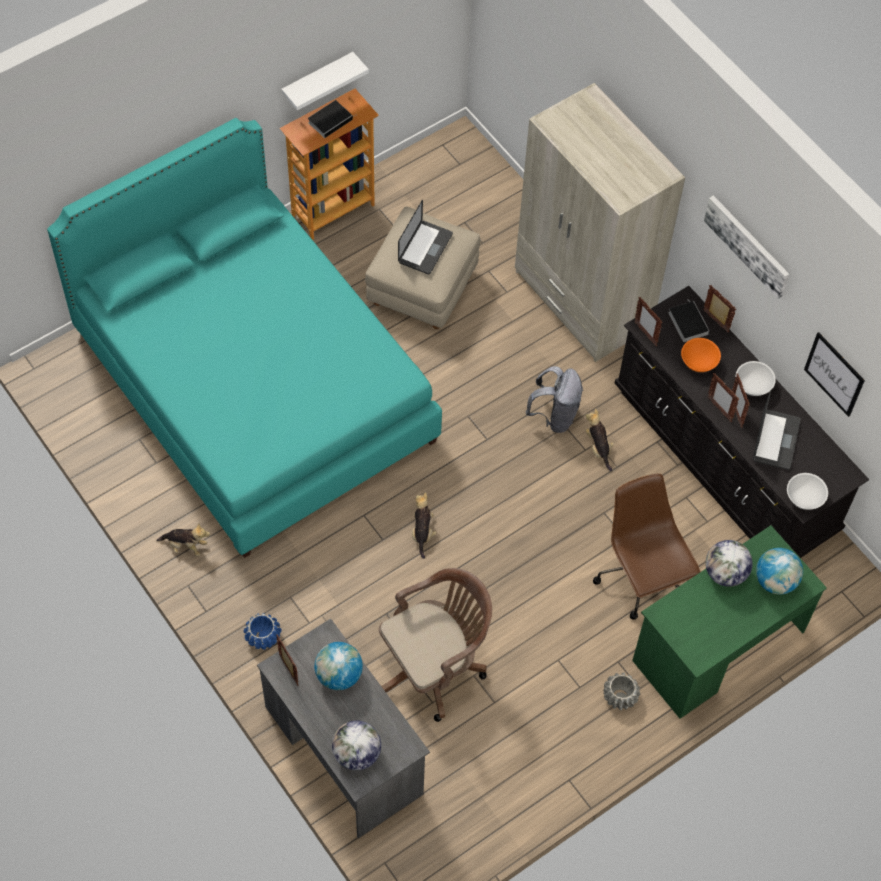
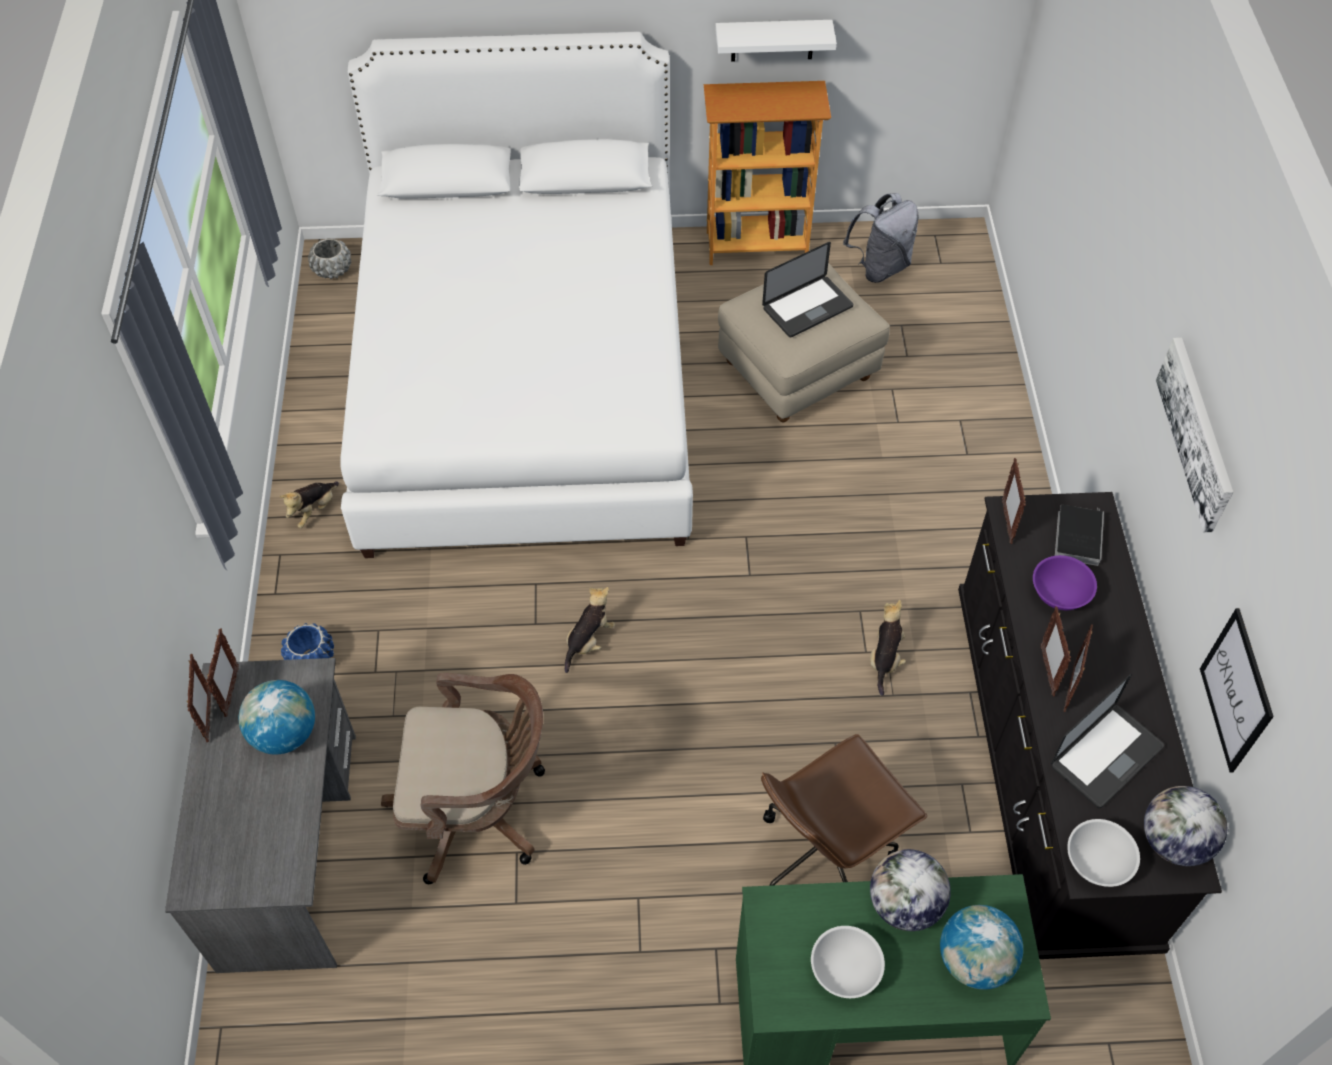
camera: 35 degrees right, 5 degrees down
(185, 546) = (313, 510): plush toy -> plush toy turned 75 degrees clockwise
(254, 386) = (526, 382): turquoise bed -> white bed
(331, 120) = (769, 100): book -> none
(357, 754) = (220, 849): globe -> globe (1173, 841)
(555, 416) = (855, 591): grey backpack -> grey backpack (880, 267)
(582, 300) = (987, 476): beige wardrobe -> none
(620, 696) = (684, 998): grey planter -> grey planter (332, 270)
(641, 579) = (825, 857): brown office chair -> brown office chair turned 135 degrees counterclockwise
(699, 362) = (1059, 594): orange bowl -> purple bowl
(715, 322) = (1120, 555): picture frame -> picture frame (208, 717)
(753, 385) = (1120, 665): white bowl -> white bowl (845, 970)

